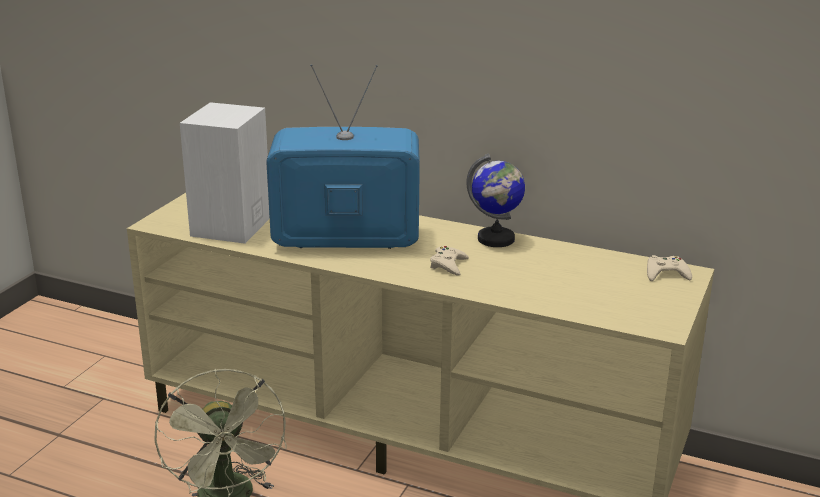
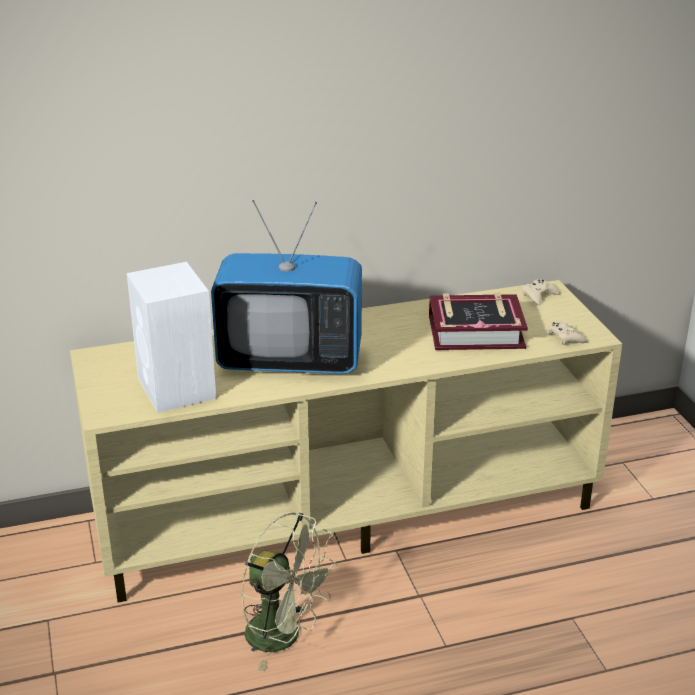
camera: 40 degrees left, 5 degrees up
(346, 240) = (290, 360): television -> television turned 135 degrees counterclockwise
(448, 265) = (398, 349): beige game controller -> beige game controller (565, 337)
(496, 239) = (395, 314): globe -> none
(546, 278) = (475, 331): none -> book

